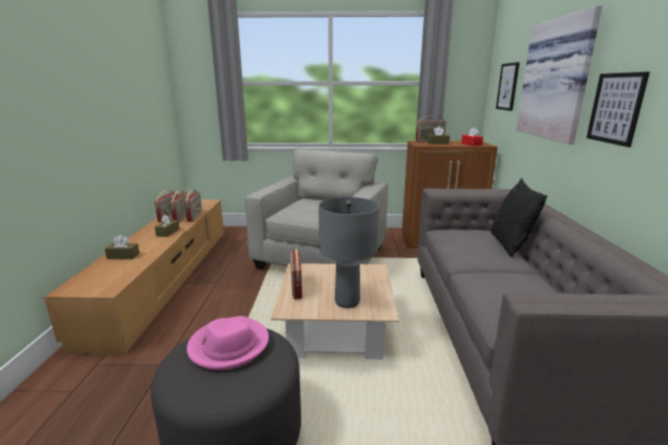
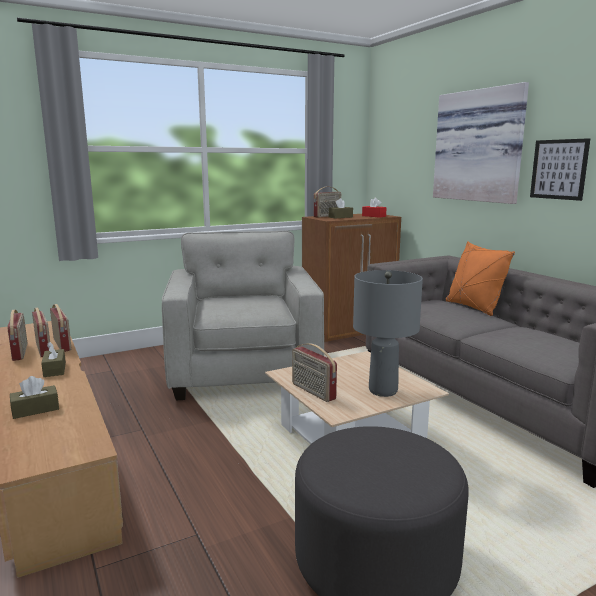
camera: 30 degrees left, 5 degrees down
(229, 346) = (364, 449): pink hat -> none
(508, 86) = (404, 154): picture -> none
(509, 245) = (473, 307): black pillow -> orange pillow

